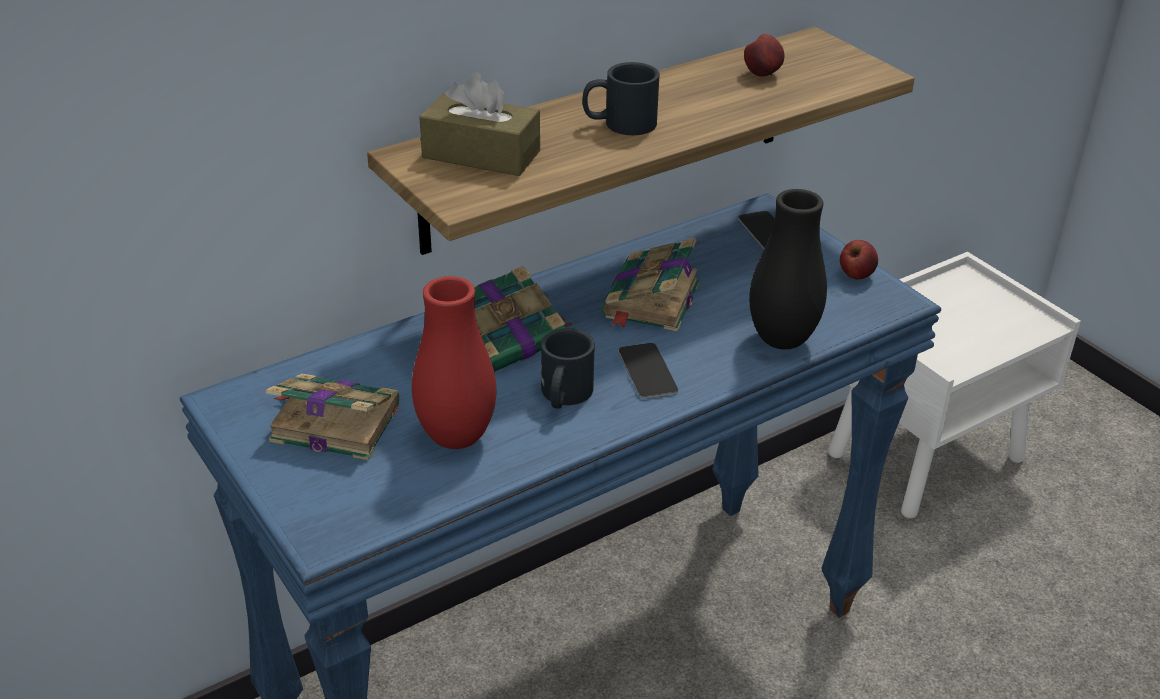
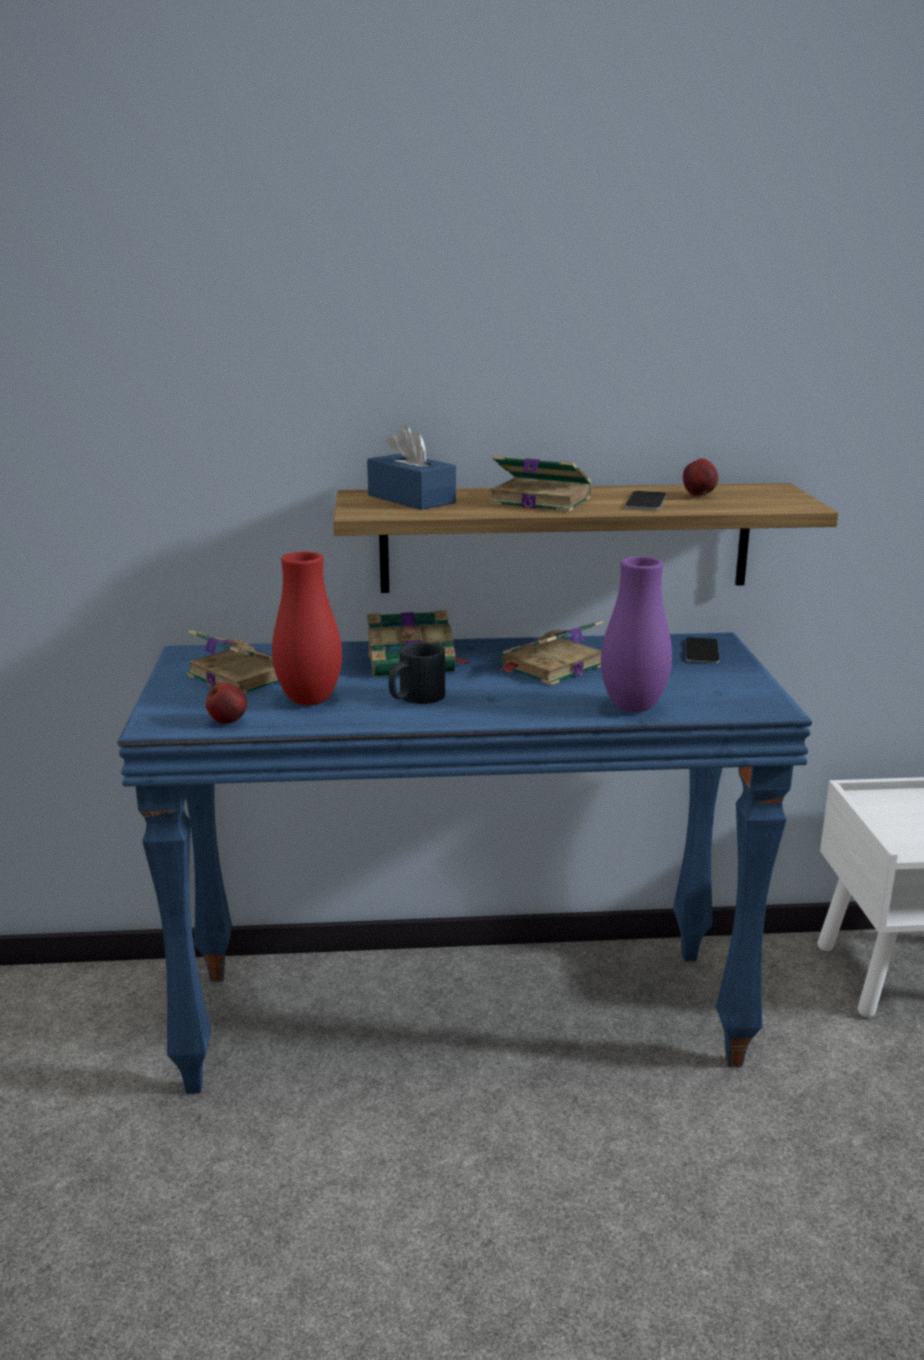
camera: 30 degrees right, 15 degrees down
(481, 154) = (411, 499): brown tissue box -> blue tissue box
(619, 124) = (538, 500): black mug -> book
(647, 371) = (497, 700): phone -> phone (645, 502)
(782, 340) = (633, 707): black vase -> purple vase
(856, 275) = (751, 687): apple -> apple (228, 721)

